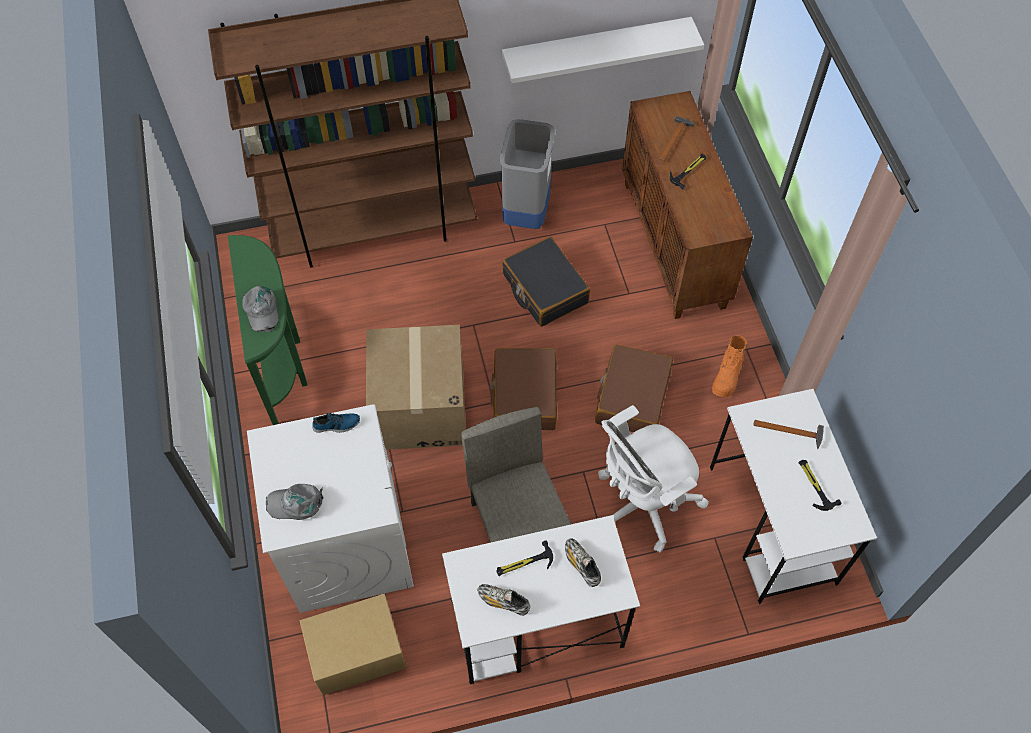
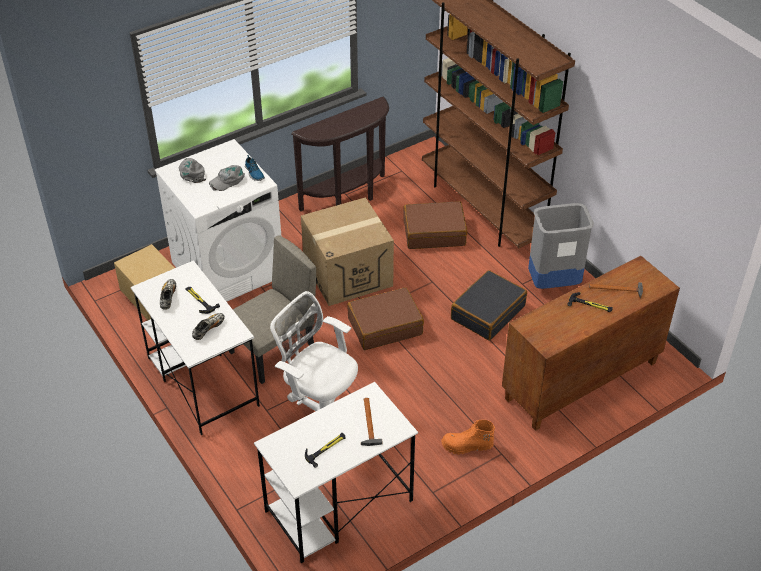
camera: 70 degrees right, 15 degrees down
(261, 311) = (332, 127): grey cap -> grey cap (227, 180)
(283, 364) = (348, 198): green console table -> brown console table
(596, 47) = (650, 197): white shelf -> none
(632, 397) = (415, 389): brown suitcase -> brown suitcase (434, 232)

